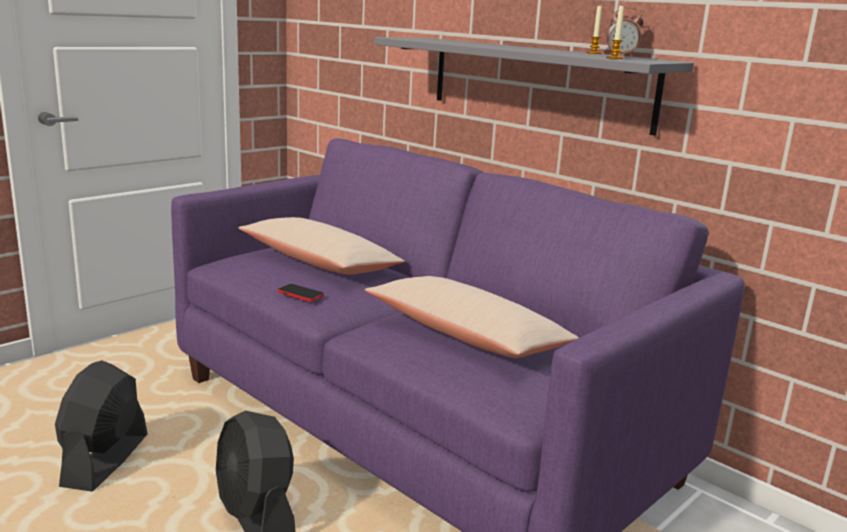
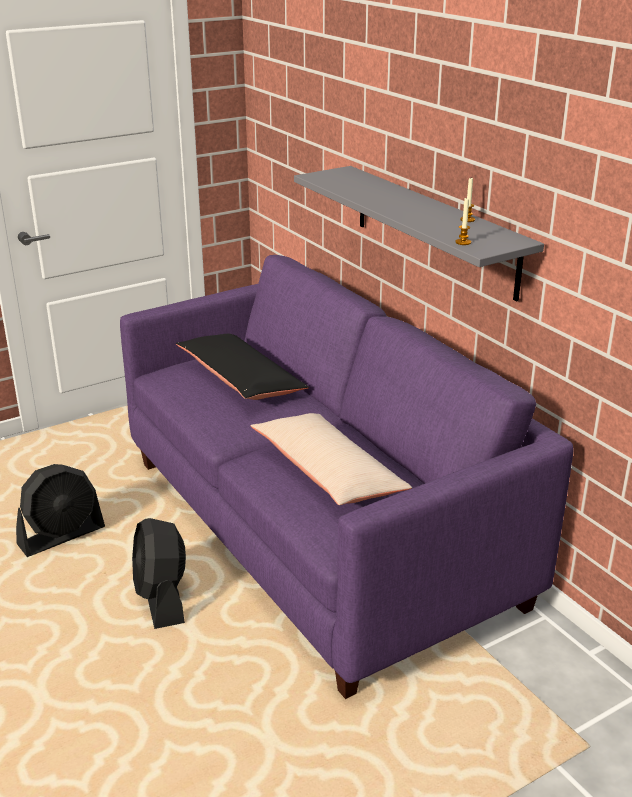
camera: 15 degrees right, 10 degrees up
(105, 461) = (62, 536): black fan -> black fan turned 150 degrees counterclockwise
(300, 294) = (210, 417): phone -> none
(319, 263) = (240, 380): beige pillow -> black pillow
(621, 56) = (485, 228): alarm clock -> none

